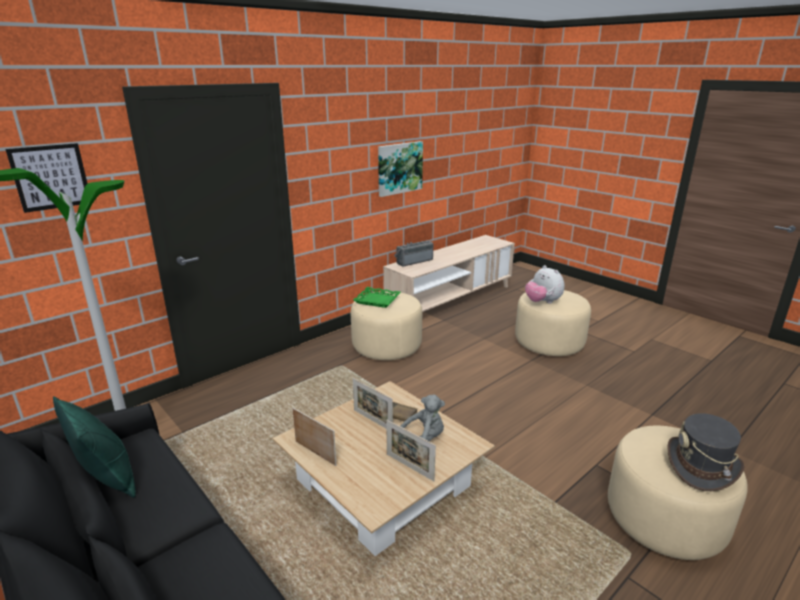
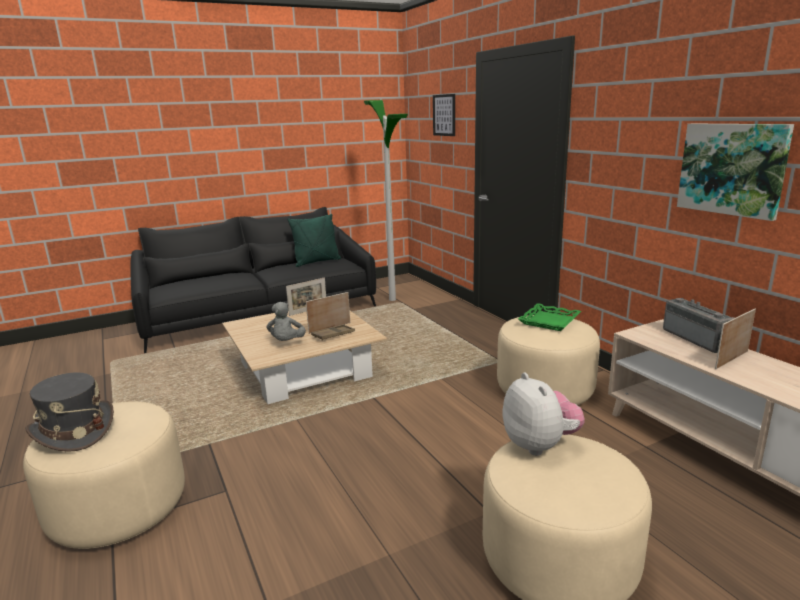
camera: 105 degrees right, 5 degrees down
(409, 467) = (262, 336): picture frame -> picture frame (731, 360)
(542, 302) = (539, 445): plush toy -> plush toy turned 90 degrees clockwise

